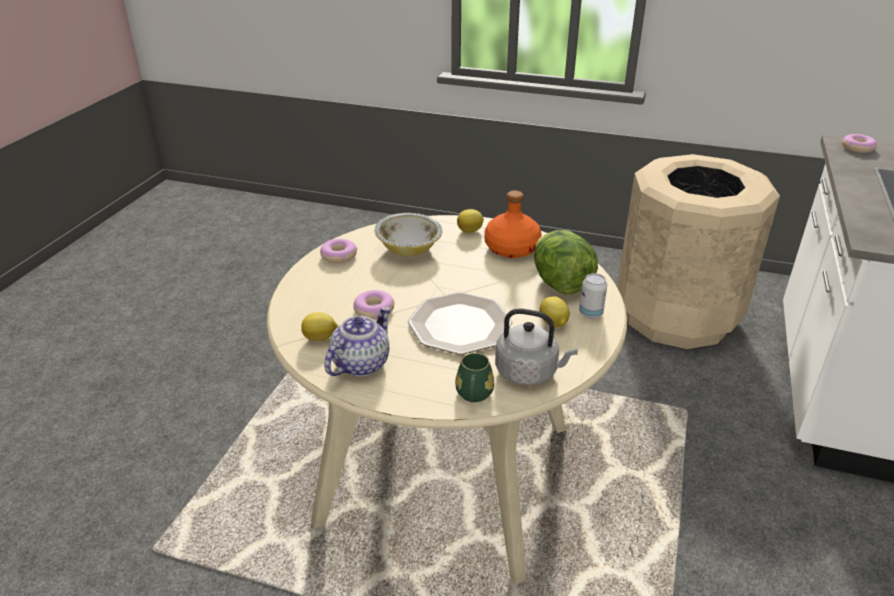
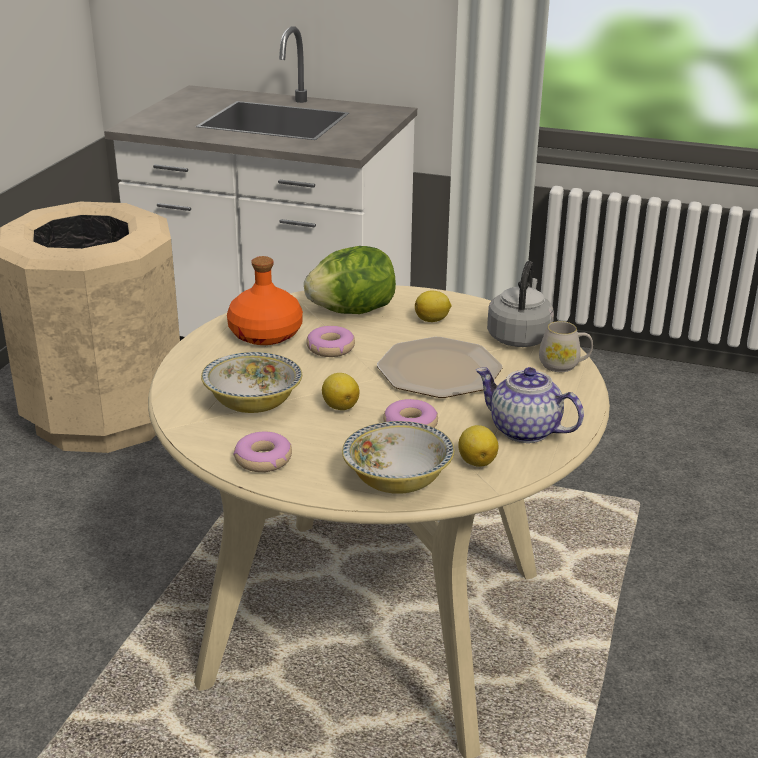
camera: 90 degrees left, 5 degrees down
(304, 304) = (397, 480): none -> bowl
(470, 231) = (211, 359): lemon -> lemon (340, 406)
(473, 396) = (564, 365): green mug -> white mug
(590, 313) = (412, 301): can -> none
(857, 148) = (147, 124): donut -> donut (330, 348)

